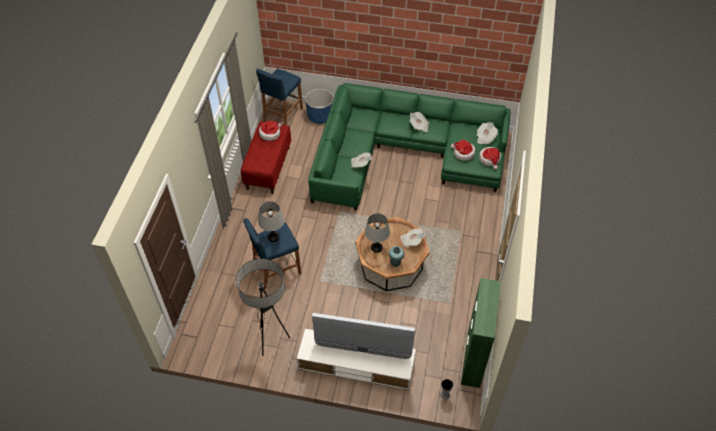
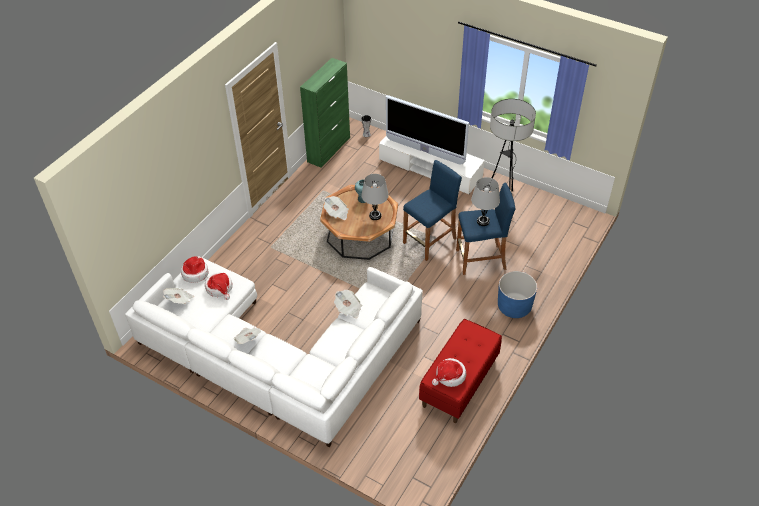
camera: 160 degrees left, 5 degrees down
(282, 115) = (415, 466): blue stool -> blue stool (430, 241)
(320, 116) = (360, 446): blue planter -> blue planter (514, 307)
(404, 153) = (277, 354): green sofa -> white sofa

